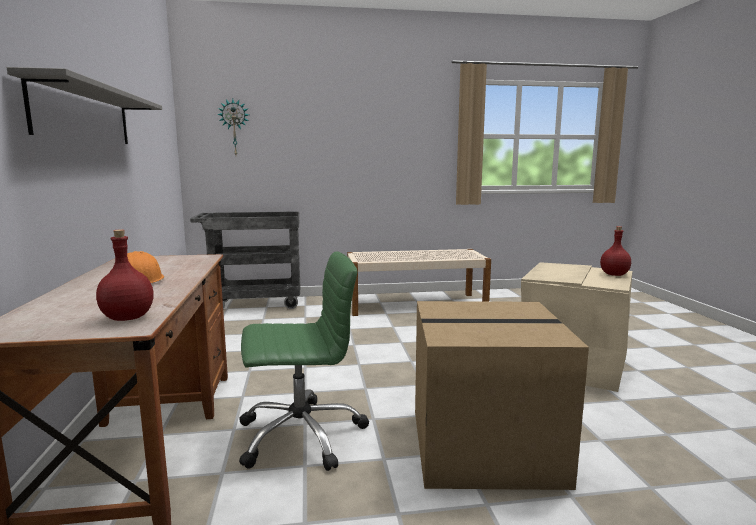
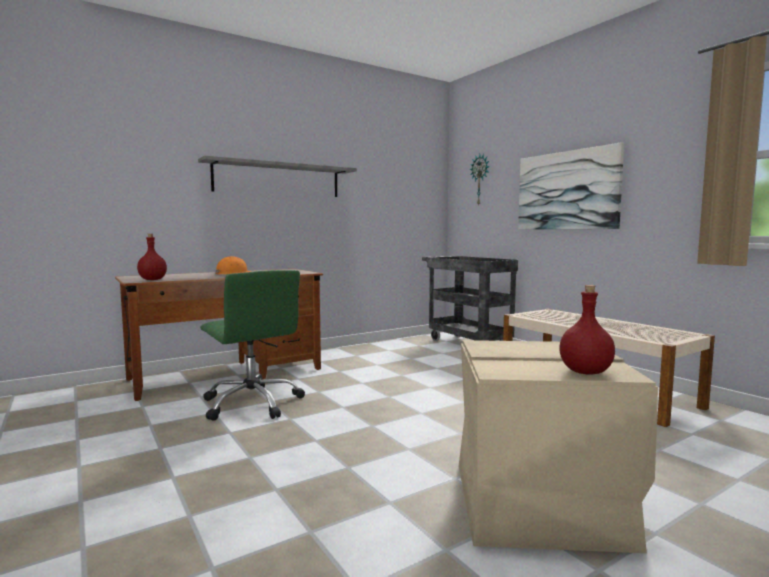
camera: 65 degrees right, 5 degrees down
(344, 148) = (567, 190): none -> picture
(486, 444) = (268, 467): cardboard box -> none

